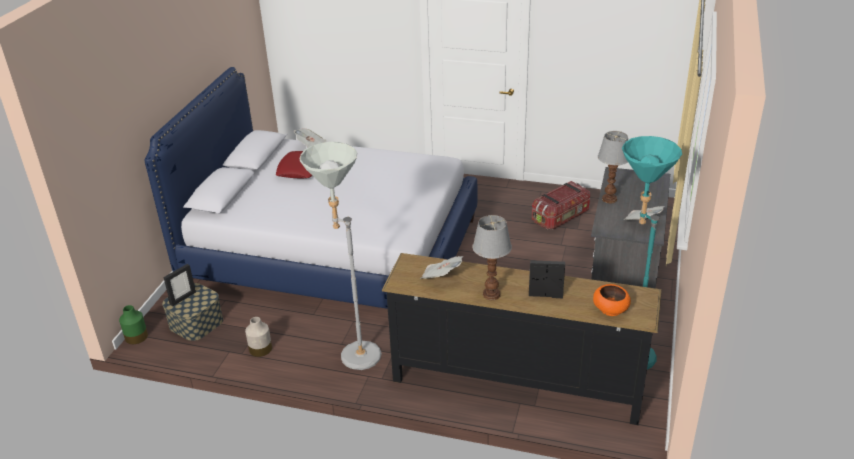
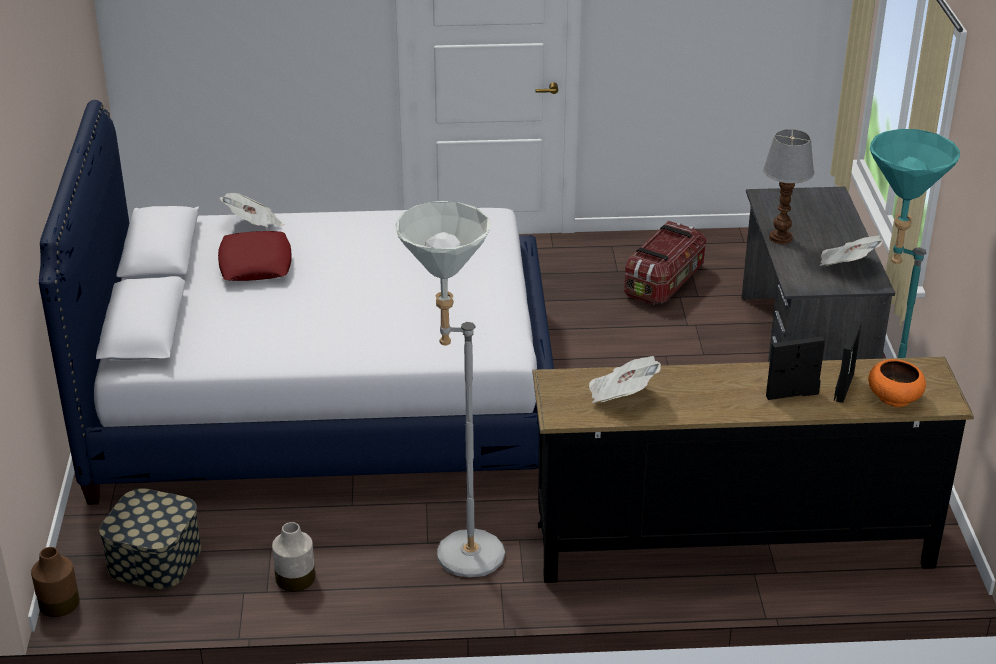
camera: 20 degrees left, 0 degrees up
(136, 337) = (58, 603): green vase -> brown vase
(183, 298) = (133, 518): picture frame -> picture frame (843, 387)
(491, 295) = (712, 408): table lamp -> none

